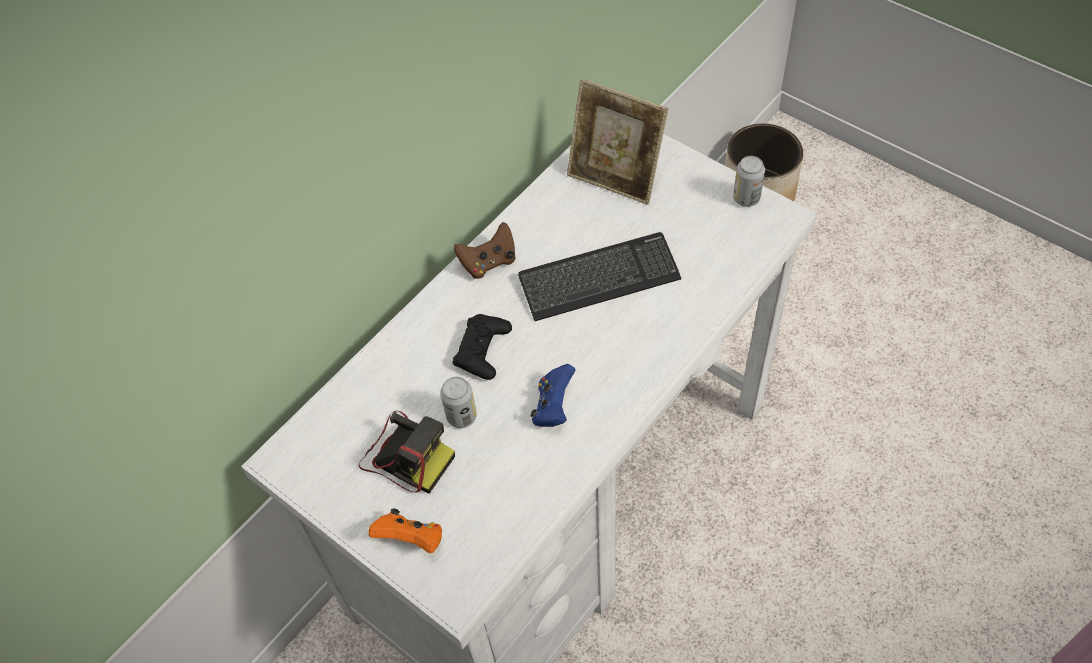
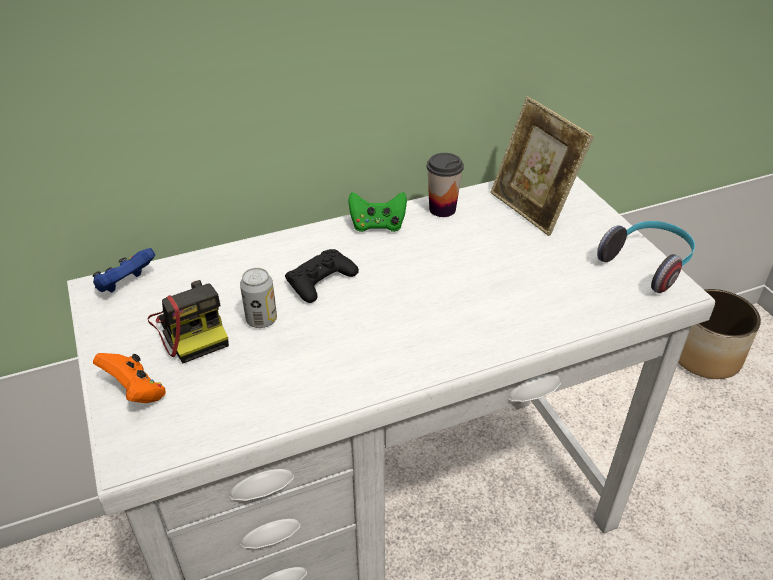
camera: 25 degrees right, 15 degrees down
(489, 262) = (377, 225): brown game controller -> green game controller
(535, 215) = (442, 209): none -> cup
(553, 407) = (345, 347): blue game controller -> blue game controller (126, 285)
(599, 279) = (463, 270): keyboard -> none
(746, 198) = (648, 264): can -> headphones

